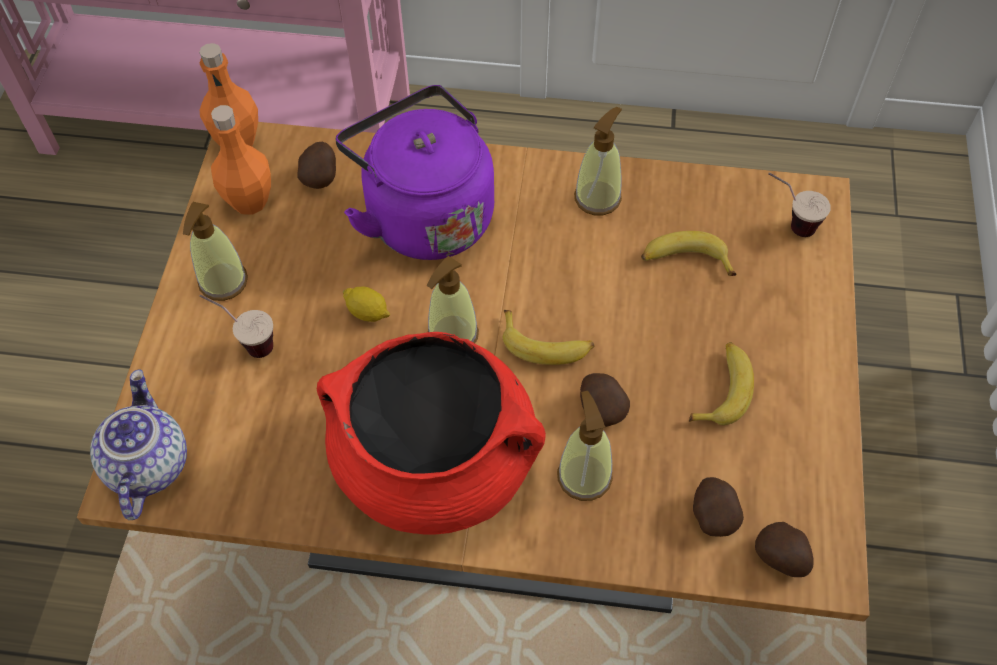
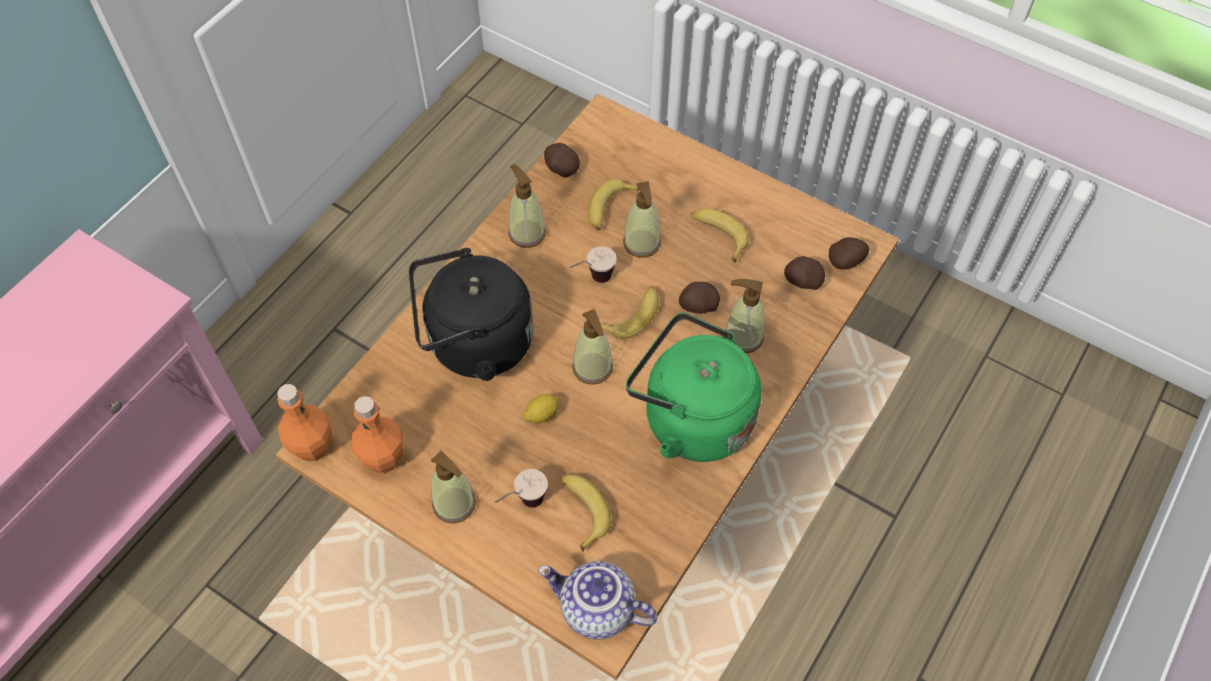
camera: 65 degrees left, 0 degrees up
(264, 400) = (582, 510): none -> banana
(320, 176) = (391, 400): potato -> potato (561, 169)
(424, 214) = (474, 344): purple kettle -> black kettle
(436, 463) = (691, 418): red cooking pot -> green kettle
(656, 312) = (642, 243): none -> soap dispenser
(788, 223) = (613, 141): cup -> cup (592, 281)

